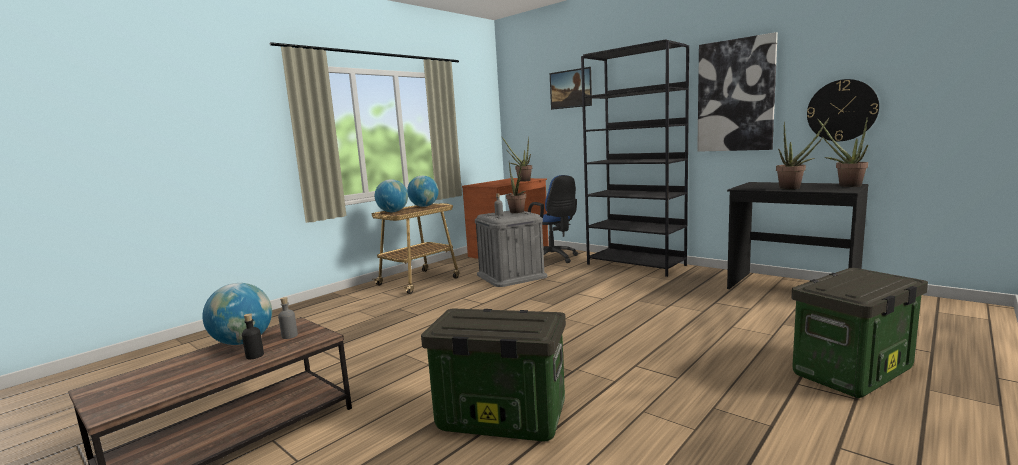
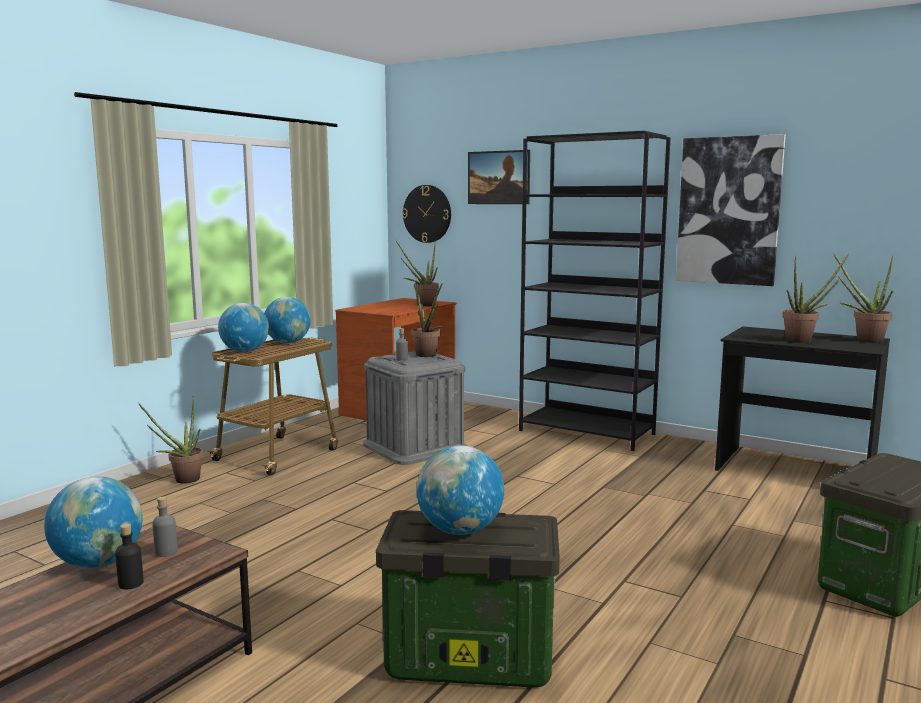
camera: 10 degrees left, 0 degrees up
(353, 297) = (182, 480): none -> potted plant
(486, 322) = (460, 531): none -> globe
(554, 258) = (469, 420): blue office chair -> none
(841, 110) = (861, 243): wall clock -> wall clock (427, 214)

